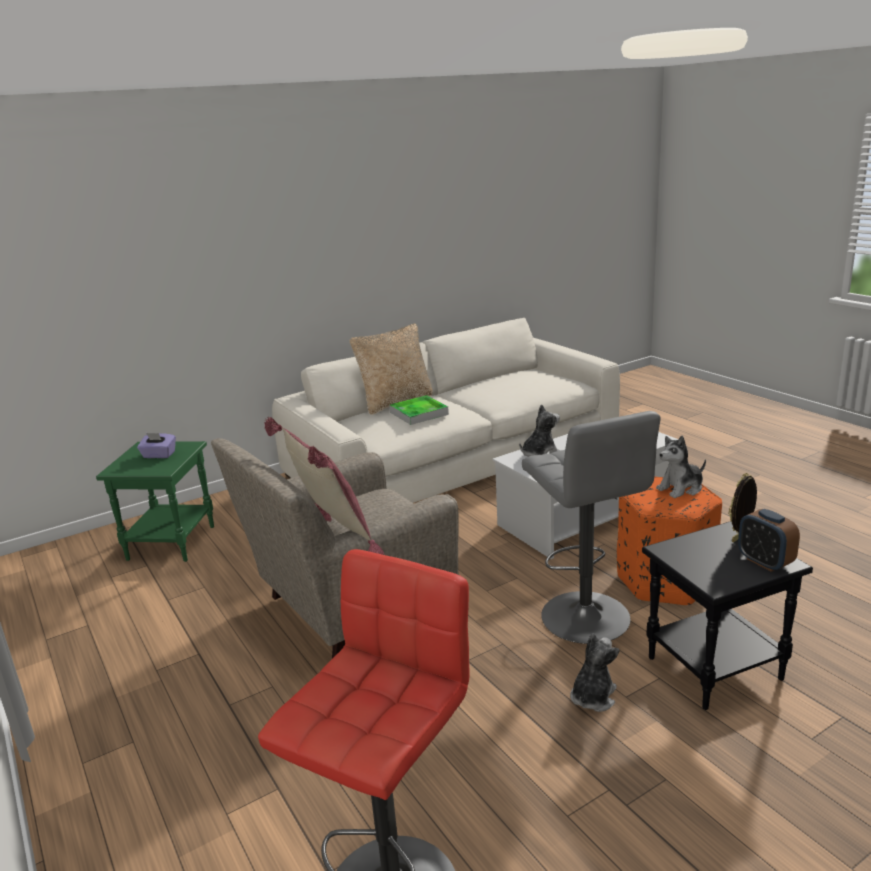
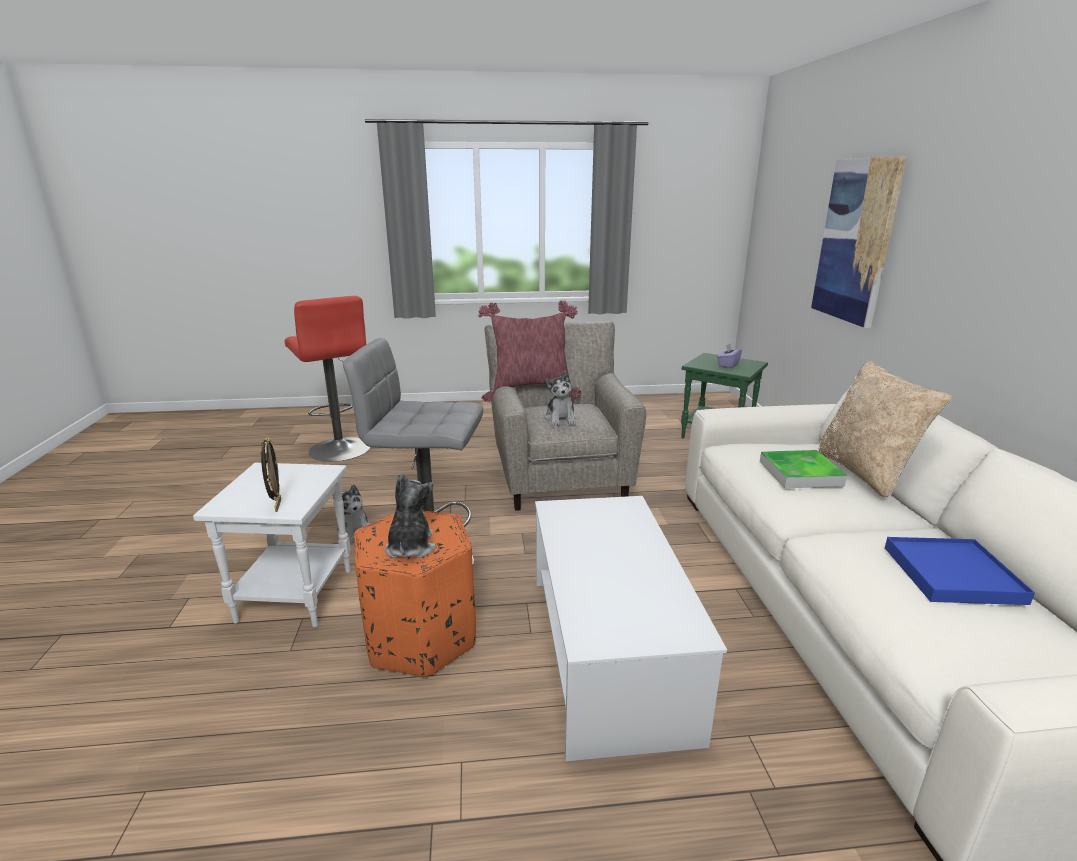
camera: 115 degrees right, 0 degrees up
(185, 278) = (856, 241): none -> picture
(507, 381) = (951, 574): none -> blue tray
(540, 454) = (625, 523): plush toy -> plush toy (561, 419)
(714, 670) = (294, 594): black side table -> white side table
(765, 562) = (237, 498): alarm clock -> none

